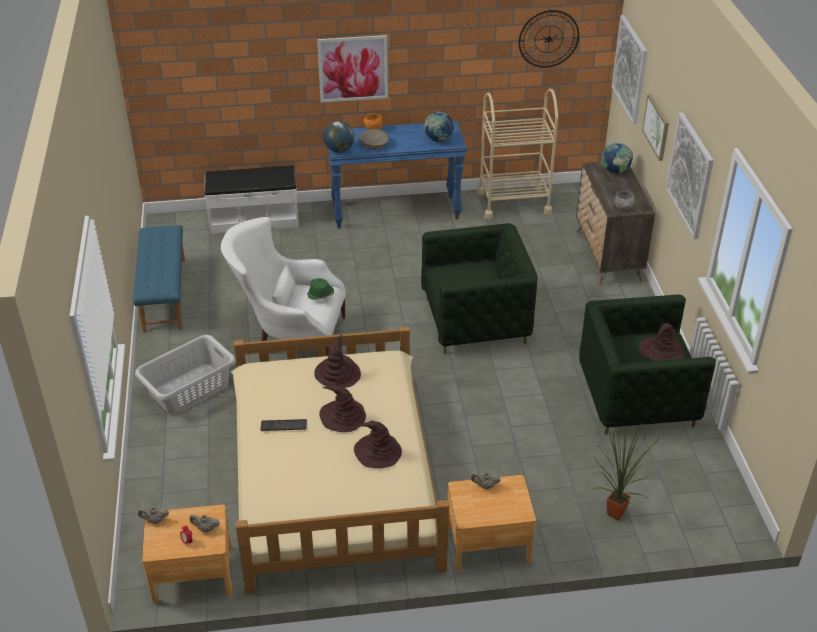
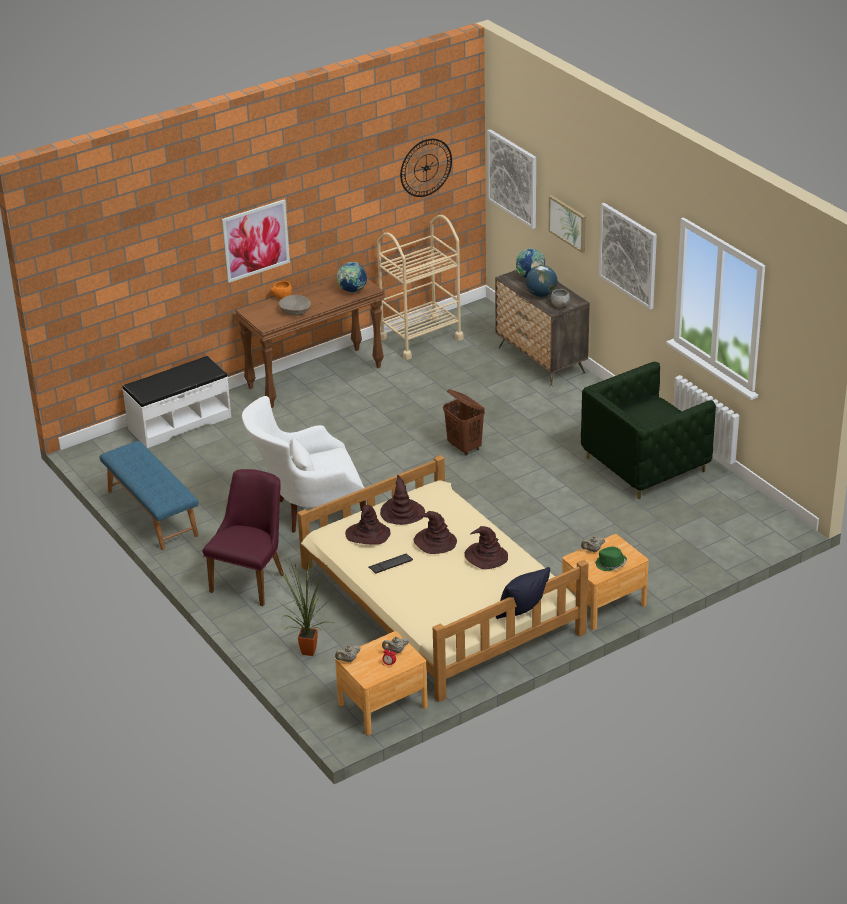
camera: 25 degrees left, 5 degrees down
(190, 389) = (252, 579): grey laundry basket -> purple chair
(320, 295) = (335, 456): green hat -> green hat (611, 564)
(339, 150) = (266, 324): globe -> globe (541, 294)
(366, 530) = (522, 612): none -> black pillow
(396, 211) = (315, 377): blue console table -> brown console table
(475, 321) = (464, 447): green armchair -> brown laundry basket
(613, 512) = (684, 551): potted plant -> potted plant (306, 651)
(661, 352) = (658, 414): brown hat -> brown hat (367, 535)

